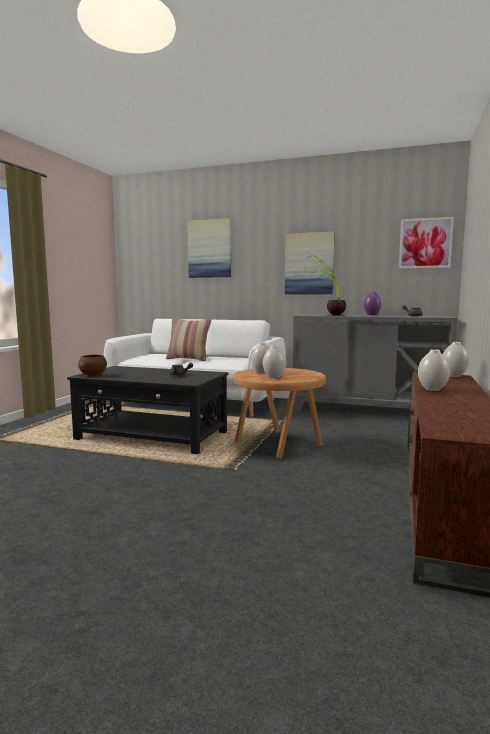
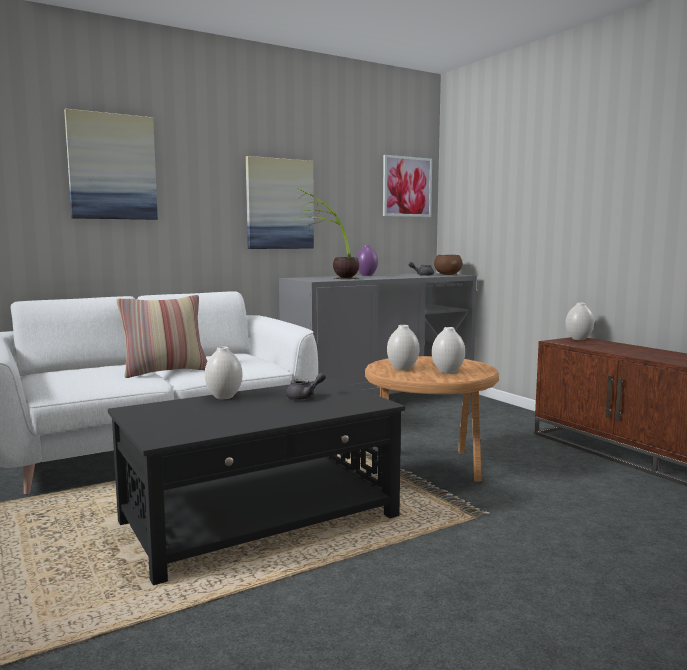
camera: 50 degrees left, 0 degrees up
(93, 375) = (175, 433): brown bowl -> brown bowl (448, 274)
(432, 389) = (639, 355): white vase -> white vase (223, 397)

